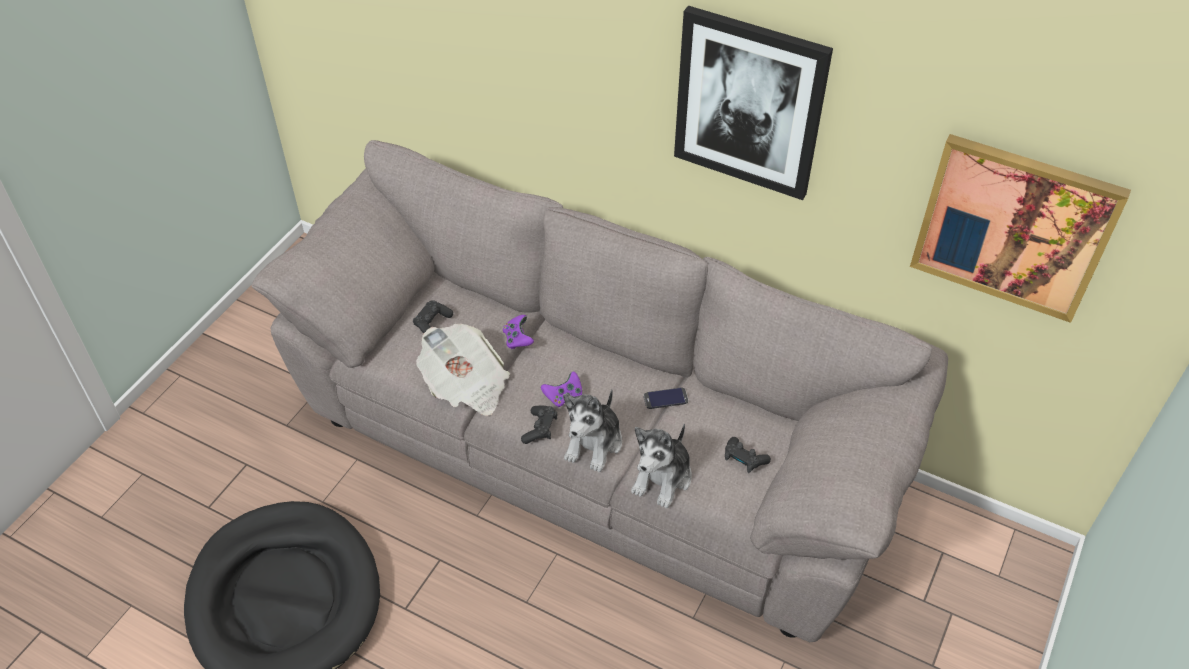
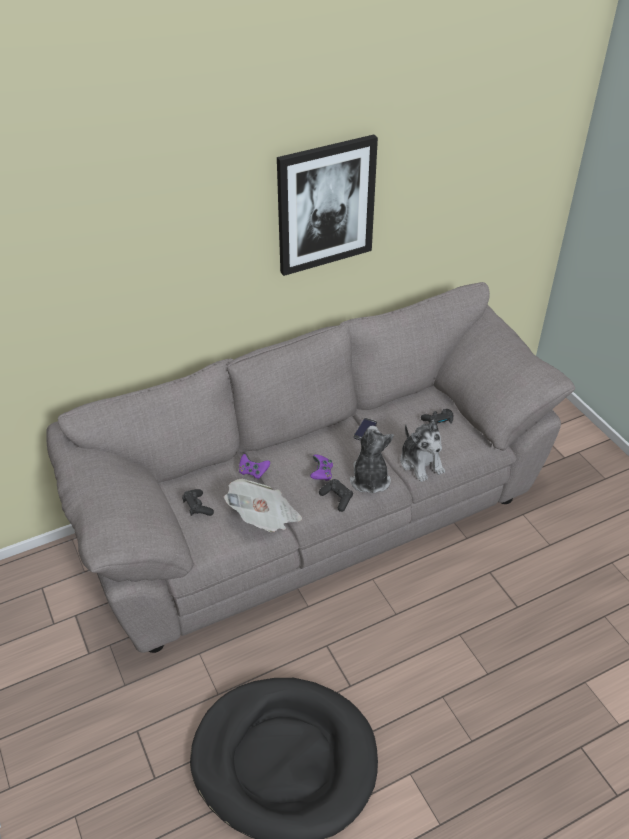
camera: 55 degrees left, 5 degrees down
(594, 443) = (369, 479): plush toy -> plush toy turned 150 degrees counterclockwise
(1013, 227) = (483, 190): picture -> none

